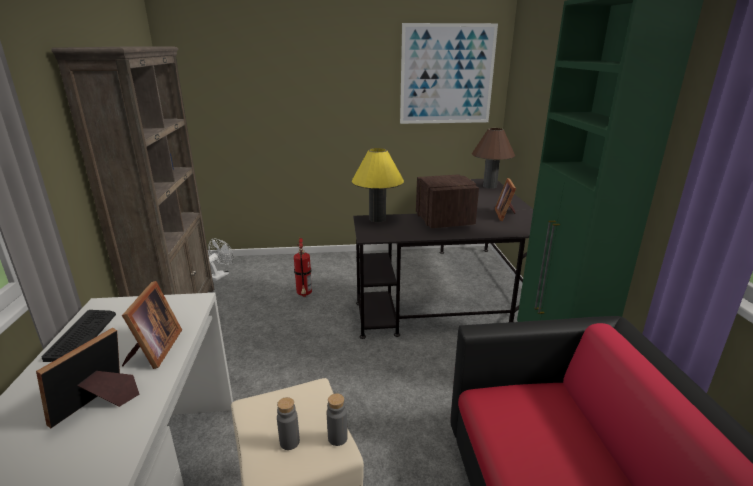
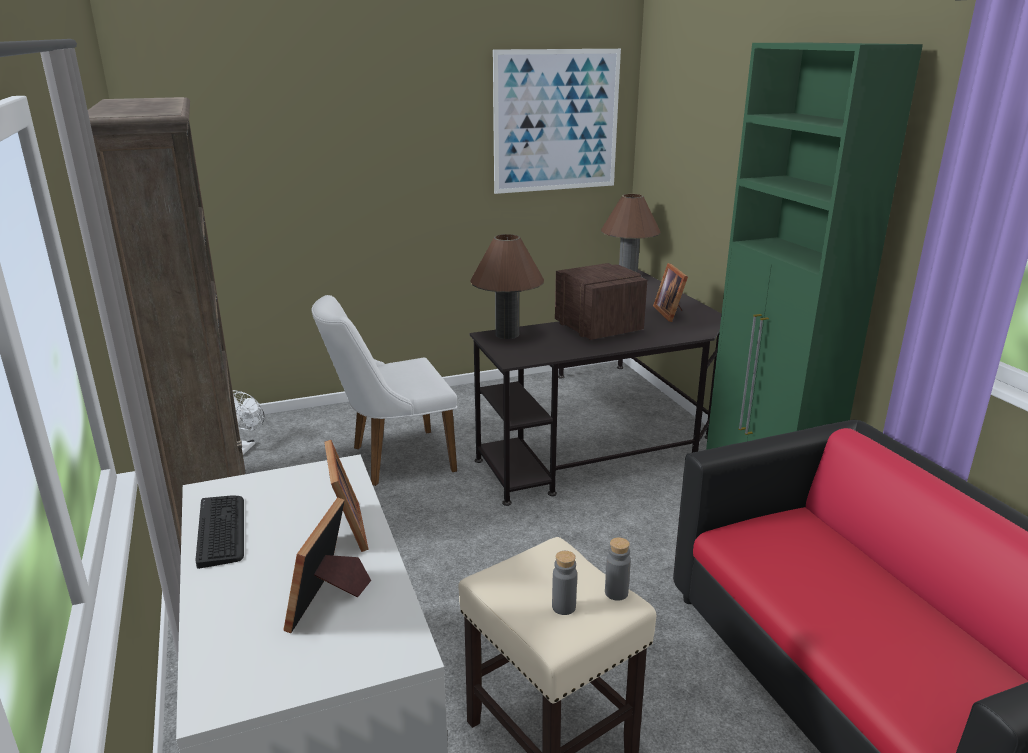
camera: 15 degrees left, 0 degrees up
(304, 295) = (392, 459): fire extinguisher -> white chair
(377, 219) = (507, 334): yellow table lamp -> brown table lamp

